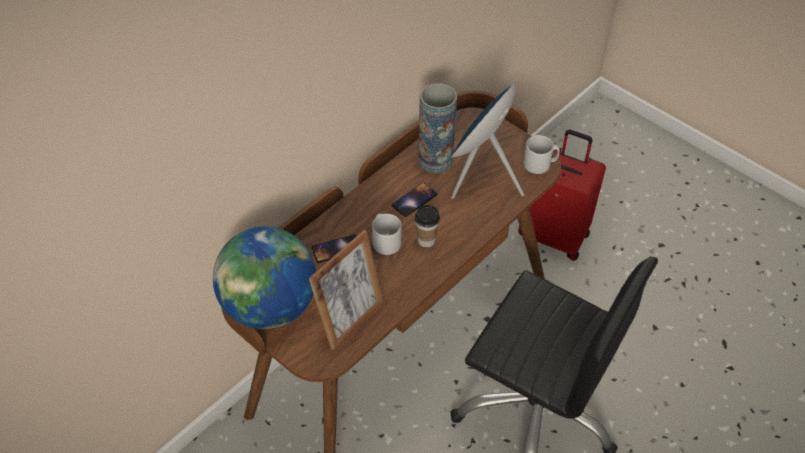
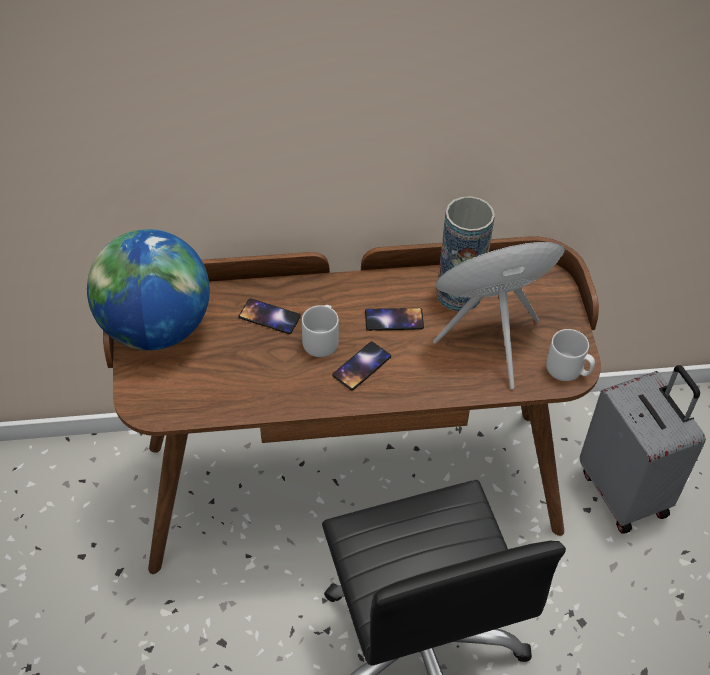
camera: 40 degrees right, 0 degrees up
(350, 320) = (210, 390): picture frame -> none
(426, 240) = (362, 366): cup -> phone
(554, 236) = (625, 492): red suitcase -> grey suitcase

